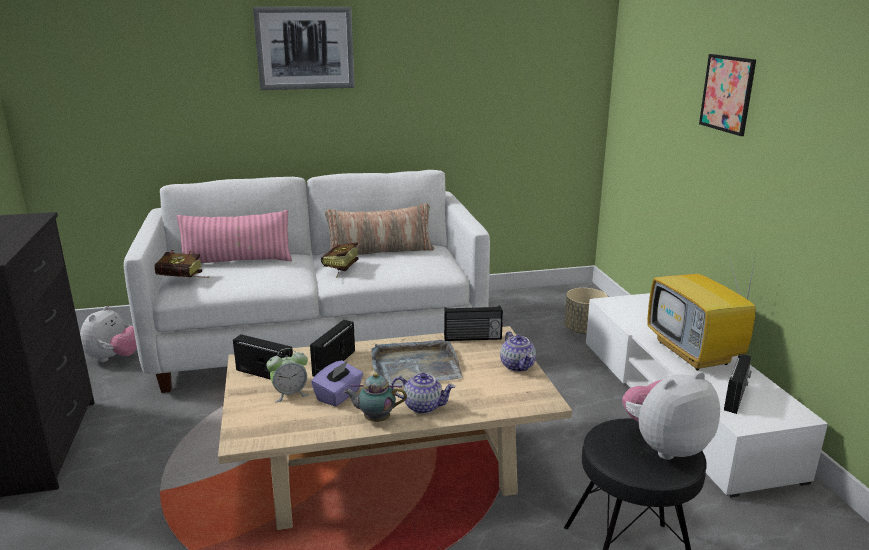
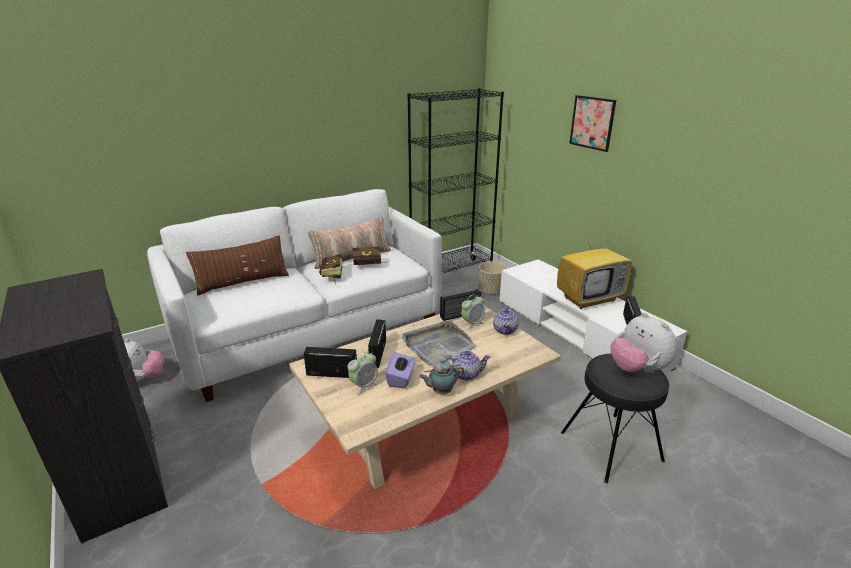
camera: 20 degrees left, 5 degrees up
(184, 278) = (209, 305): book -> book (370, 265)
(237, 261) = (243, 282): pink pillow -> brown pillow
(305, 48) = (267, 99): picture -> none
(480, 350) = (472, 323): none -> alarm clock
(518, 366) = (505, 330): teapot -> teapot turned 45 degrees clockwise
(542, 299) = (451, 273): none -> black bookcase
(665, 446) = (637, 369): plush toy -> plush toy turned 75 degrees counterclockwise
(695, 354) = (589, 299): television -> television turned 75 degrees counterclockwise

